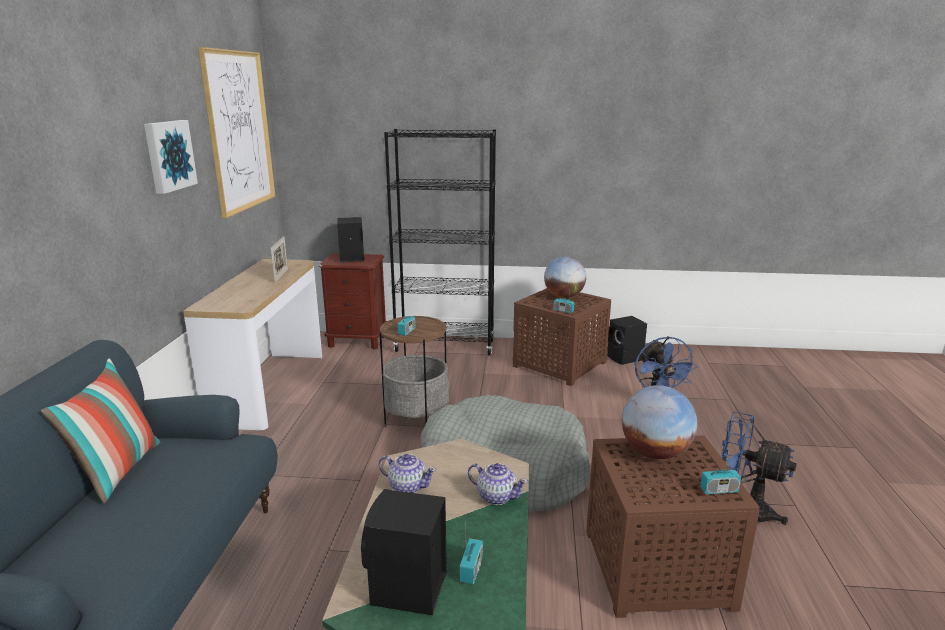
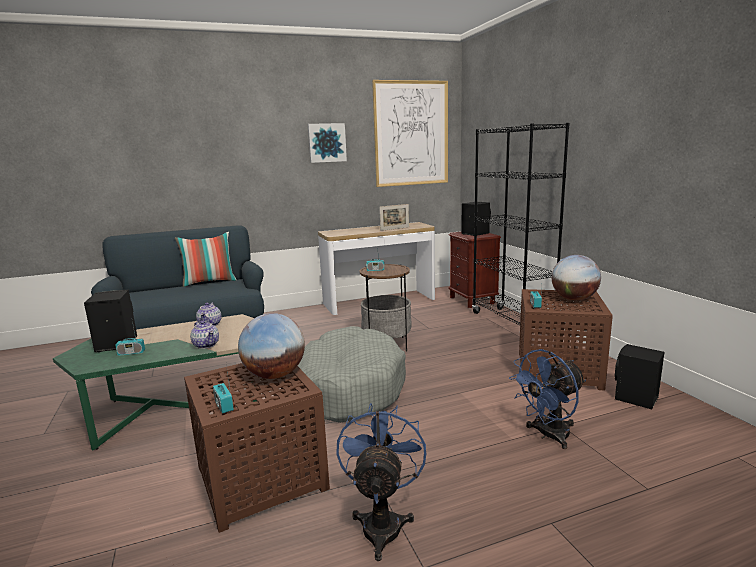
camera: 65 degrees right, 5 degrees down
(496, 496) = (206, 345): teapot -> teapot turned 45 degrees counterclockwise

